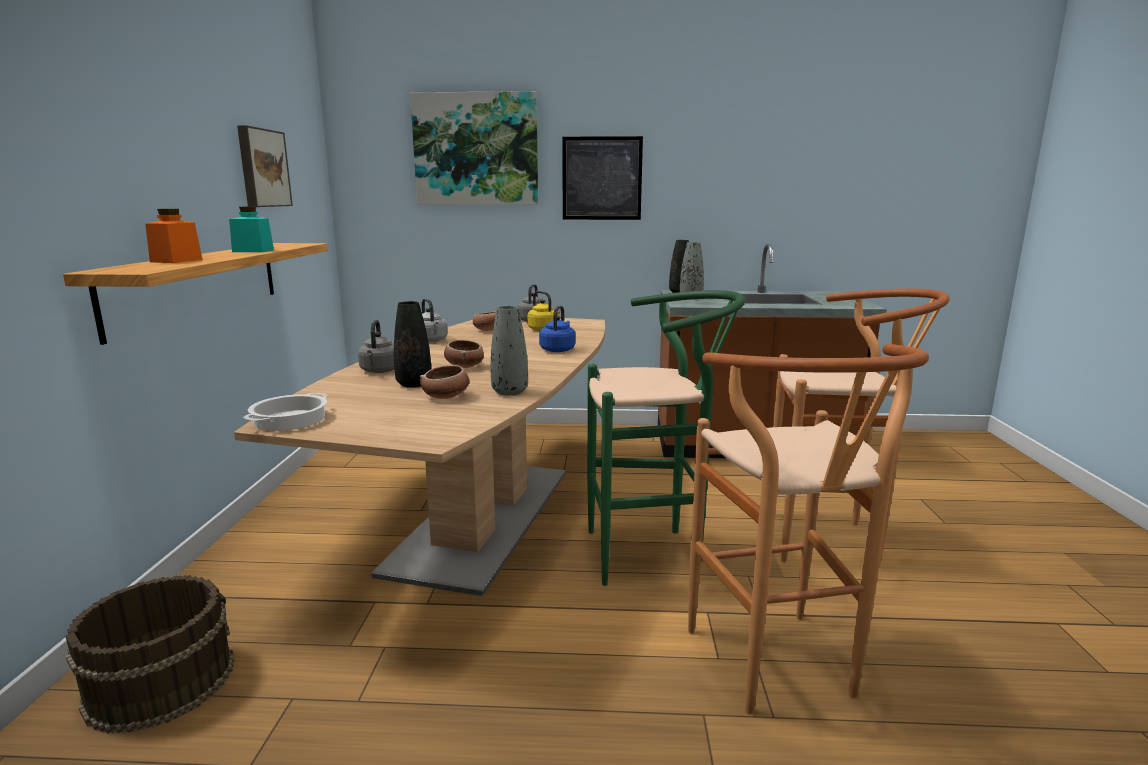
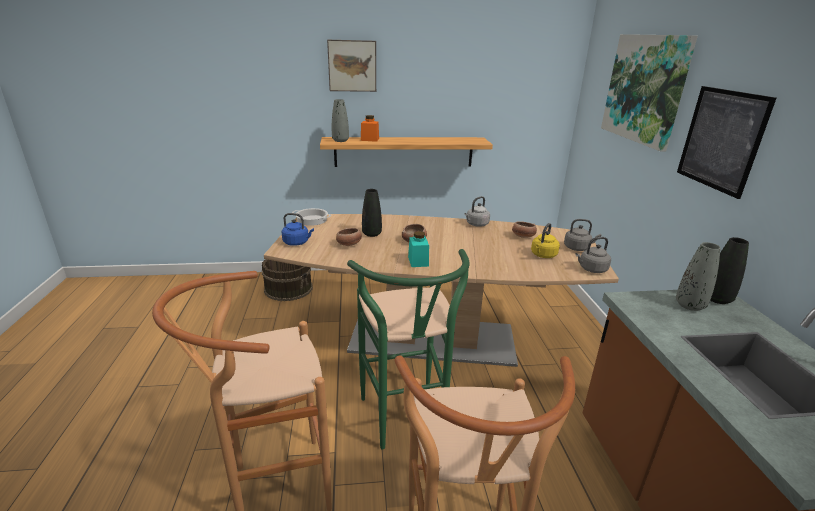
camera: 80 degrees right, 10 degrees up
(253, 251) = (425, 141): turquoise jar -> turquoise jar (418, 261)
(262, 168) = (484, 92): picture -> picture (352, 66)
(380, 371) = (396, 223): grey kettle -> grey kettle (591, 269)
(509, 392) = (361, 259): grey vase -> grey vase (340, 140)
(558, 349) = (476, 265): blue kettle -> blue kettle (297, 242)

